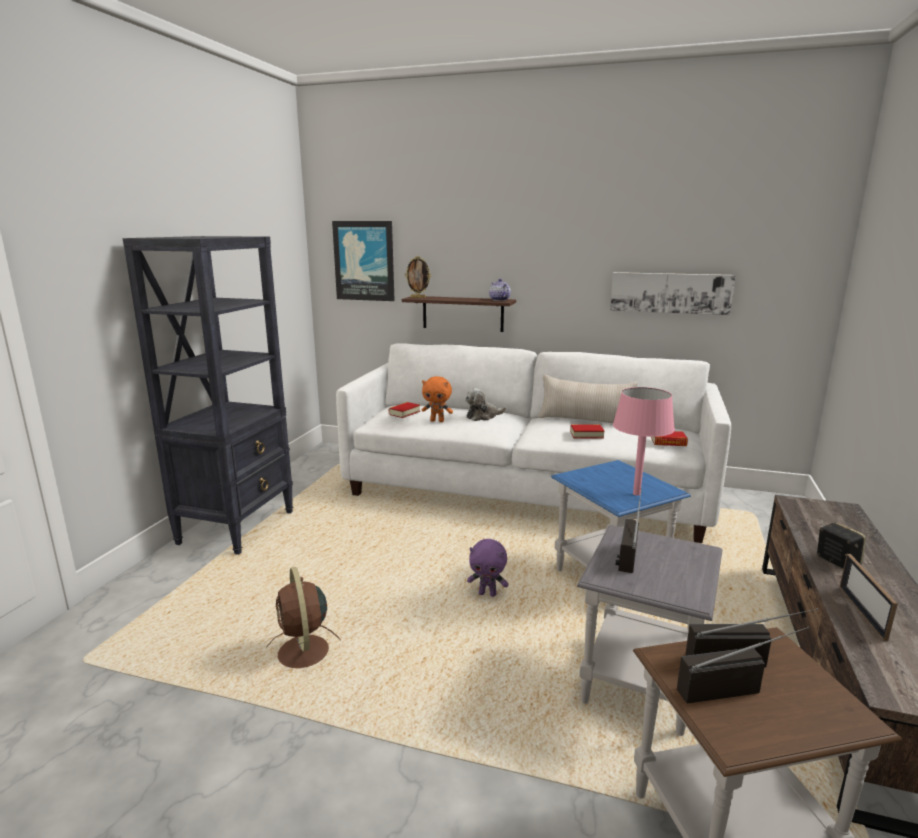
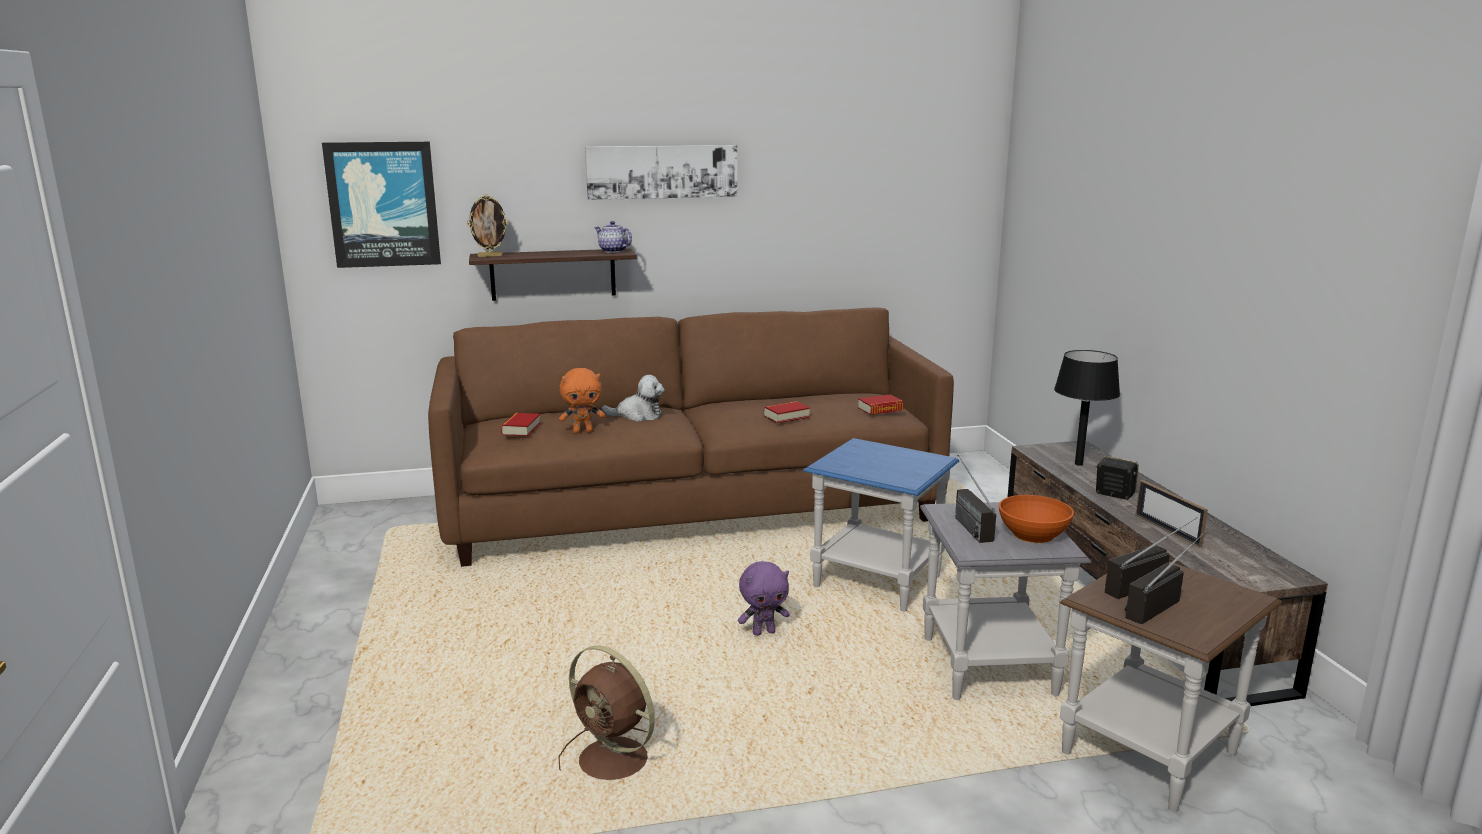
camera: 30 degrees left, 0 degrees up
(238, 527) = (327, 651): black bookcase -> none
(483, 416) = (638, 415): plush toy -> plush toy turned 120 degrees counterclockwise
(525, 491) = (691, 509): white sofa -> brown sofa
(585, 420) = (762, 400): beige pillow -> none
(636, 494) = (912, 469): pink table lamp -> none
(670, 293) = (826, 227): picture -> picture (662, 171)
(678, 577) = (1033, 535): none -> orange bowl
(827, 524) = (1078, 464): none -> black table lamp

